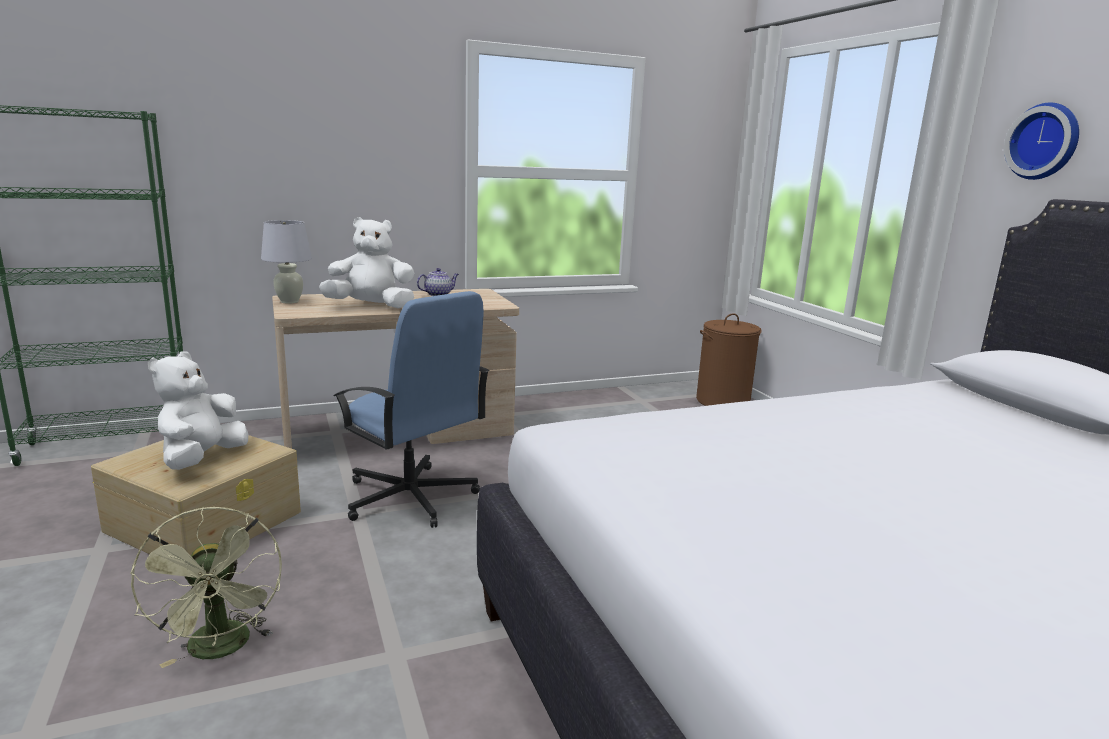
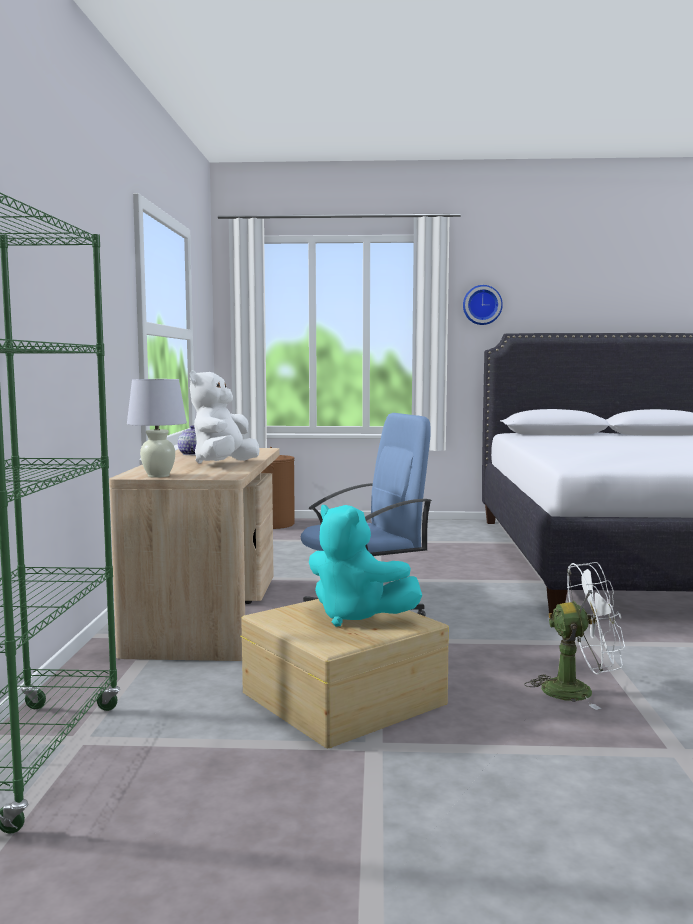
camera: 65 degrees left, 10 degrees down
(201, 459) = (356, 617): white plush toy -> turquoise plush toy
(221, 649) = (578, 690): green fan -> white fan

